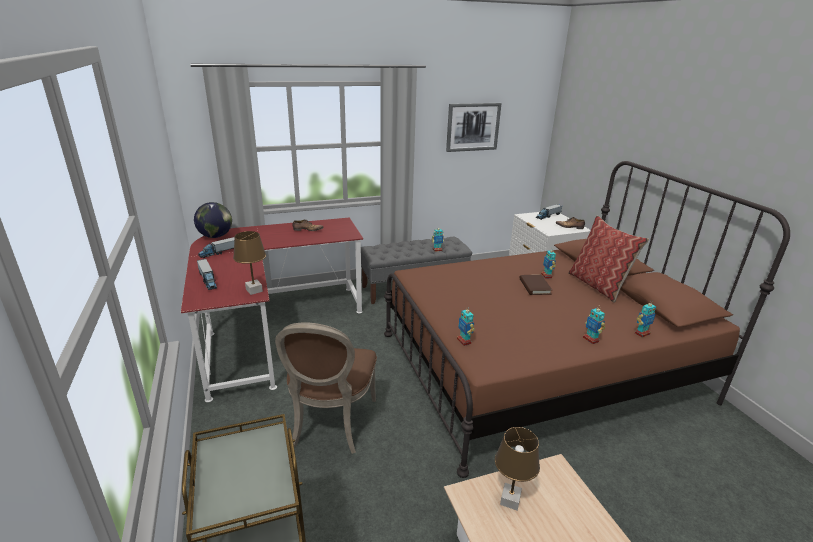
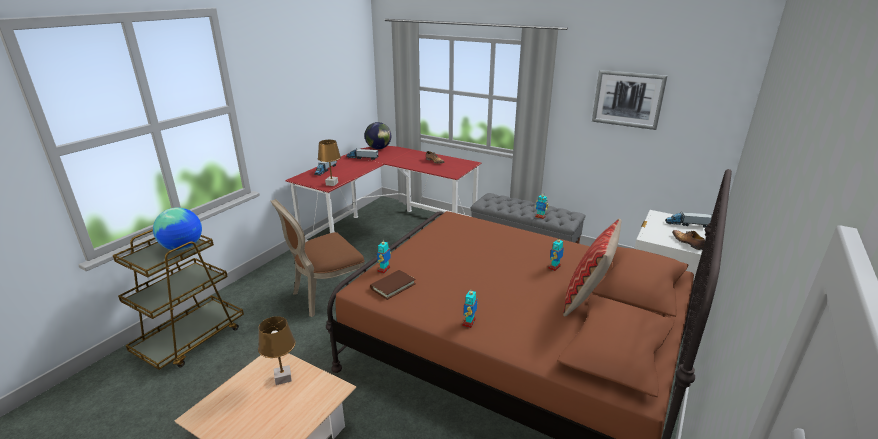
camera: 50 degrees right, 0 degrees up
(255, 451) = (183, 247): none -> globe
(534, 286) = (521, 268): brown book -> brown book (393, 286)
(642, 333) = (525, 348): toy robot -> none

